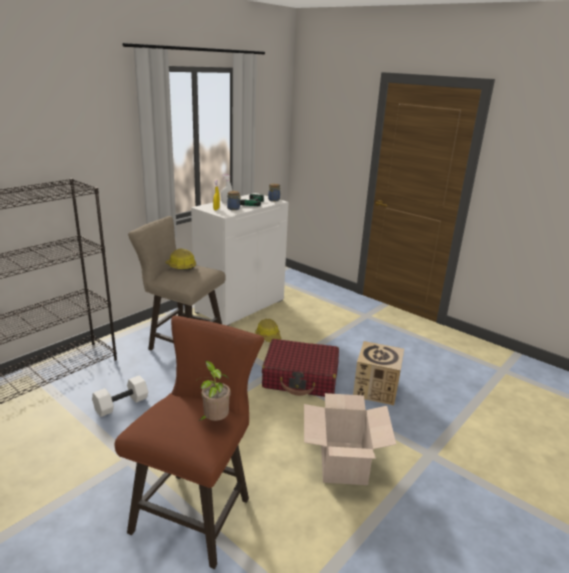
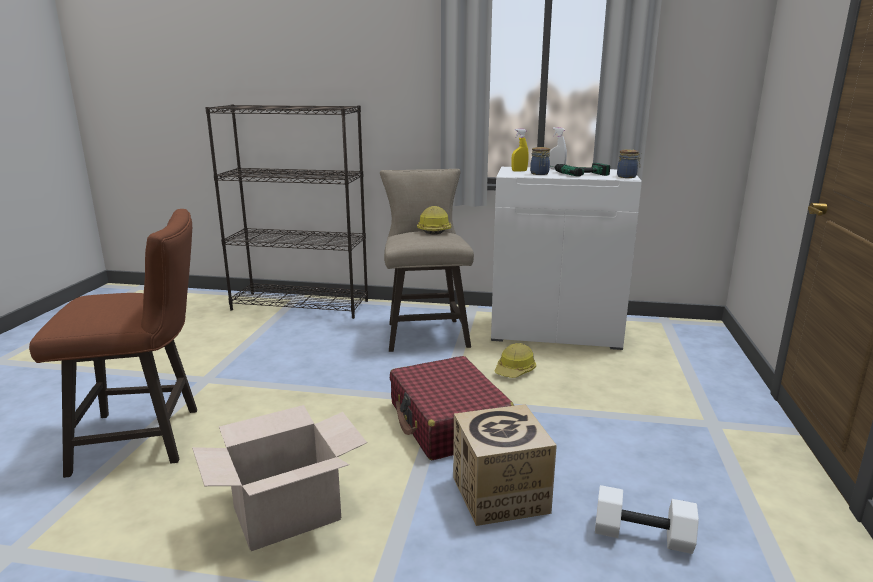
camera: 60 degrees right, 5 degrees down
(121, 404) = (286, 346): white dumbbell -> white dumbbell (643, 534)
(214, 421) = (104, 313): potted plant -> none

